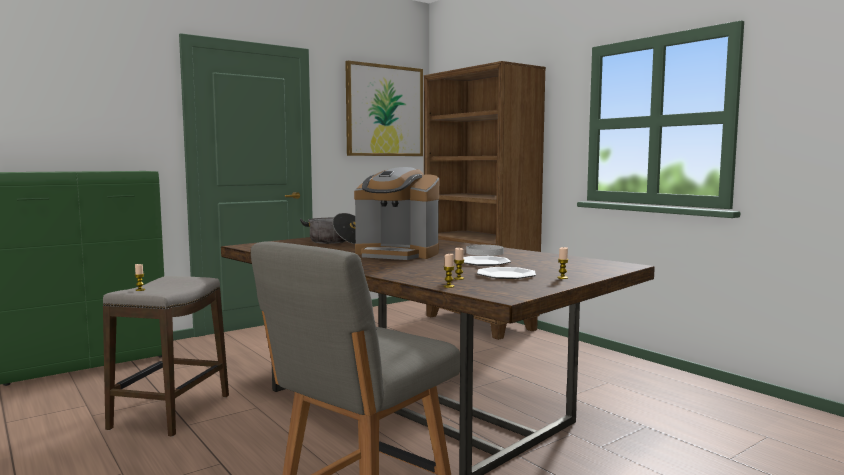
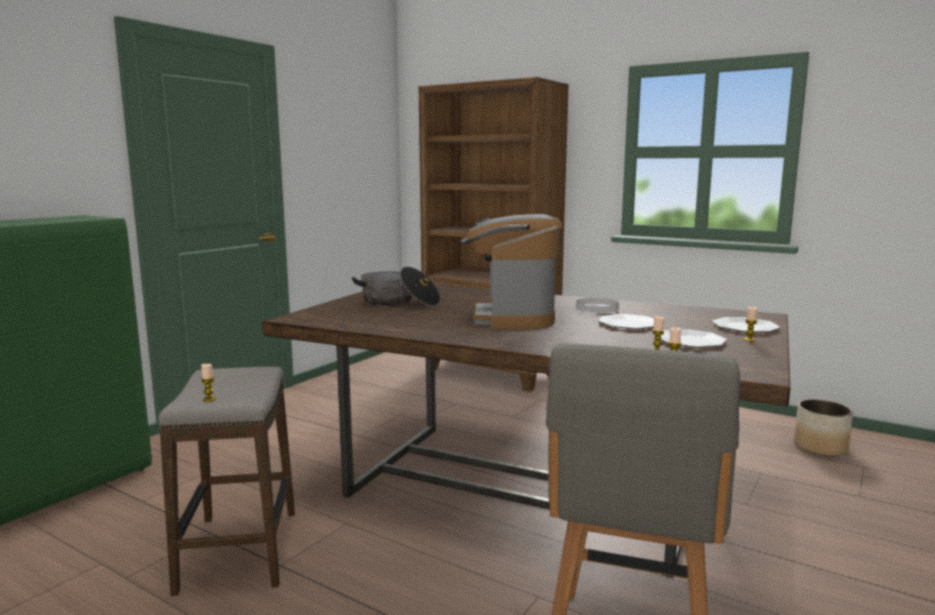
camera: 20 degrees left, 5 degrees up
(384, 111) = (357, 127): picture -> none
(397, 254) = (512, 318): coffee machine -> coffee machine turned 90 degrees clockwise
(583, 270) = (745, 327): none -> plate
(738, 415) = (821, 447): none -> planter

